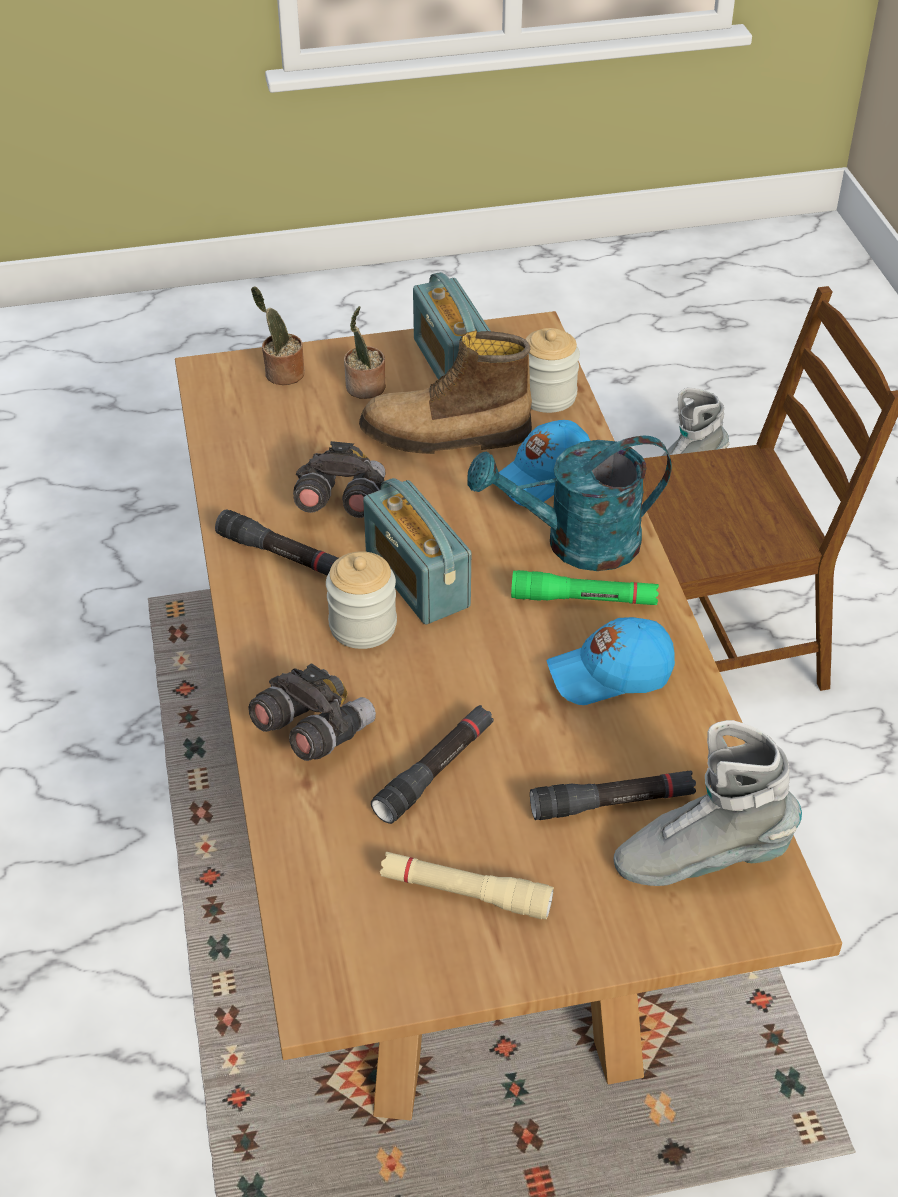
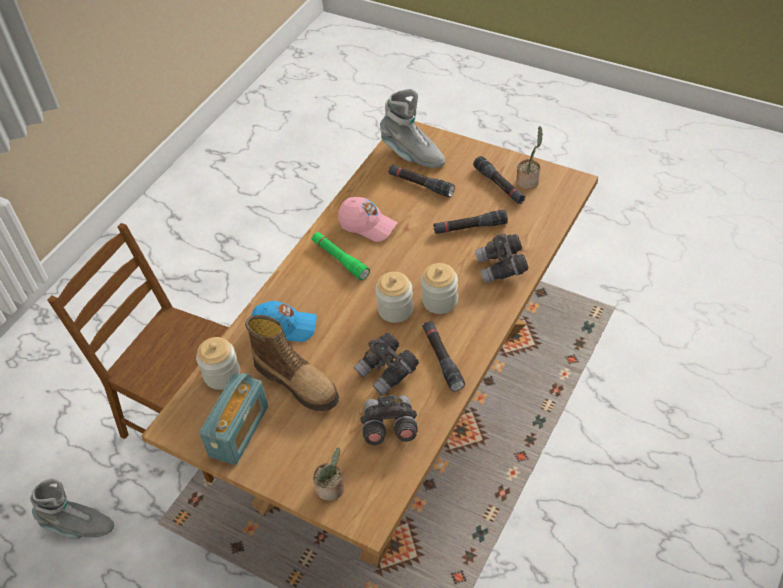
camera: 135 degrees left, 5 degrees up
(274, 452) = (389, 428): none -> grey binoculars
(365, 388) = (301, 444): potted plant -> potted plant (529, 180)
(416, 579) = (395, 309): radio -> jar
(465, 893) = (499, 185): beige flashlight -> black flashlight
(576, 544) = (312, 285): turquoise watering can -> none
(610, 674) = (367, 225): blue cap -> pink cap

